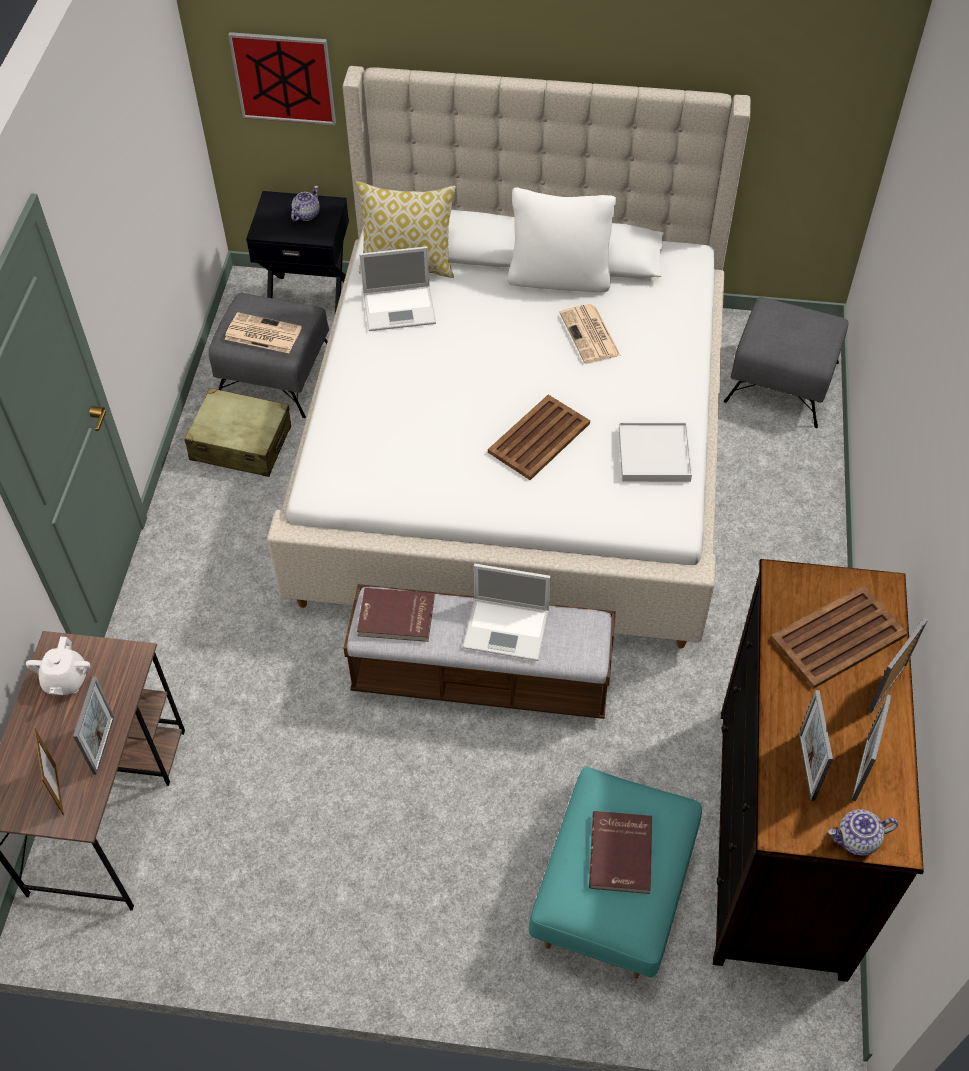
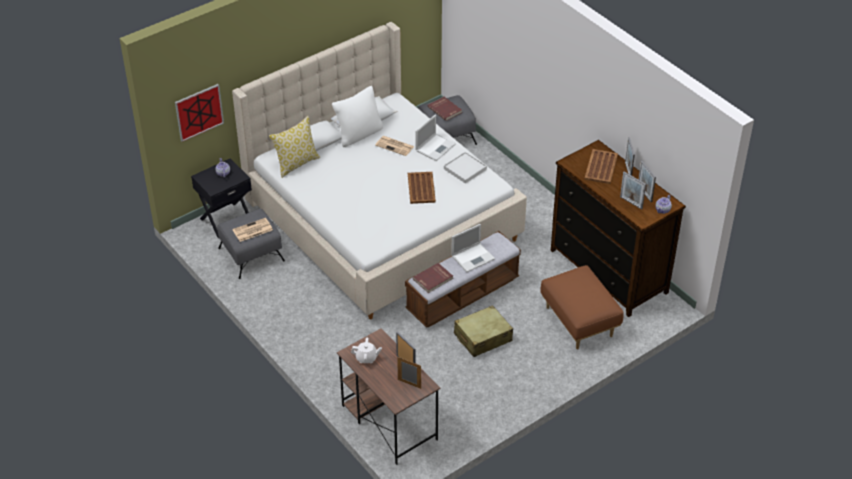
camera: 45 degrees left, 10 degrees down
(65, 680) = (366, 358): white teapot -> white teapot turned 45 degrees counterclockwise
(241, 443) = (272, 285): beige suitcase -> beige suitcase (482, 337)
(401, 308) = (315, 179): laptop -> laptop (435, 147)
(613, 896) = (580, 322): turquoise ottoman -> brown ottoman
(622, 853) = (583, 291): red book -> red book (445, 109)

